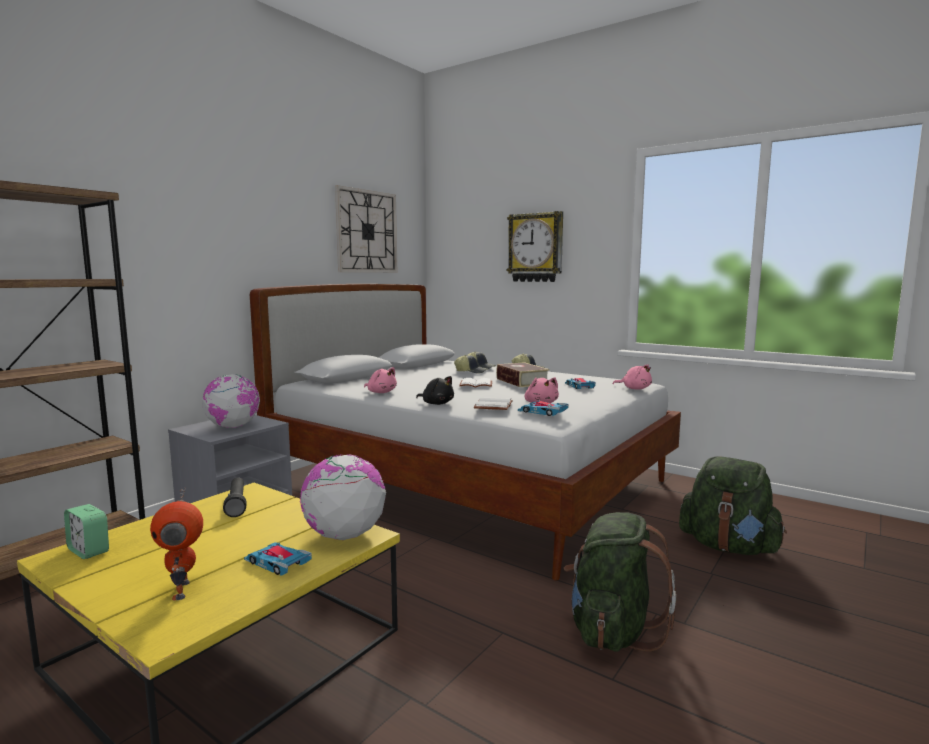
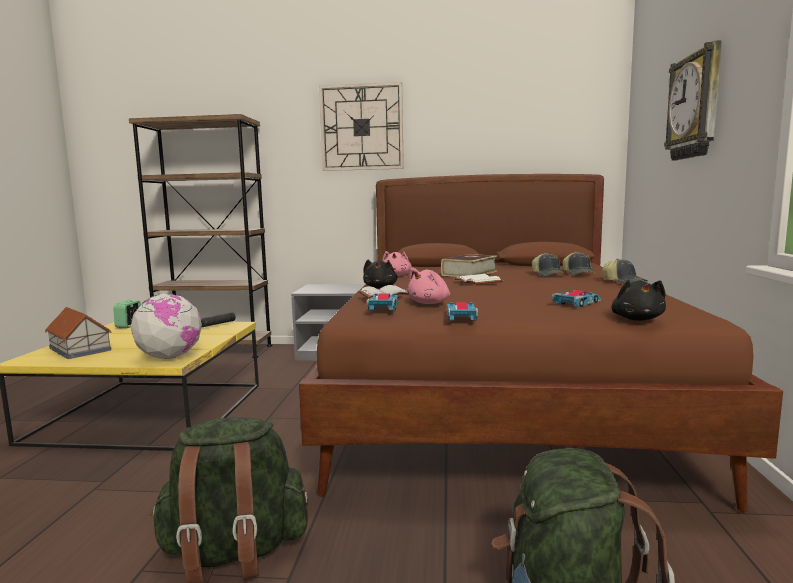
camera: 60 degrees right, 0 degrees up
(183, 590) = (79, 349): toy robot -> toy house
(233, 427) = (330, 289): globe -> none
(277, 563) = (119, 355): toy car -> toy car (461, 316)
(367, 231) = (524, 118): wall clock -> wall clock (362, 127)
(468, 482) = (499, 400): white bed -> brown bed
(522, 381) = (537, 287): book -> book (469, 273)
(634, 389) = (637, 319): pink plush toy -> black plush toy

